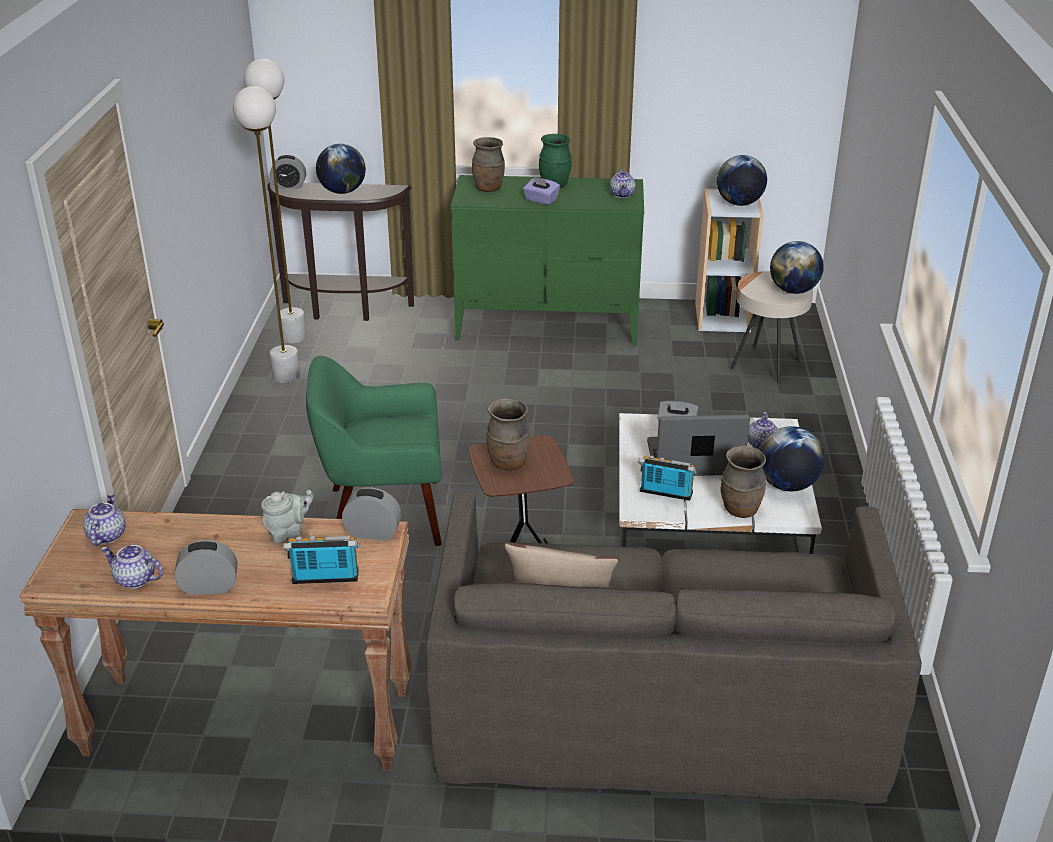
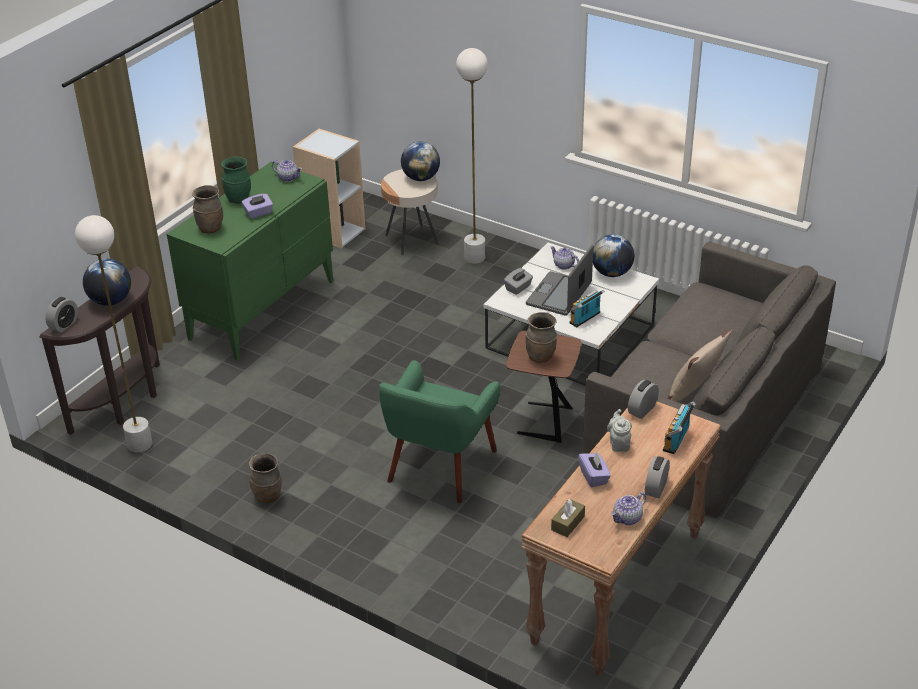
camera: 60 degrees left, 5 degrees up
(106, 535) = (567, 523): teapot -> brown tissue box
(208, 531) = (594, 477): none -> purple tissue box
(286, 376) = (201, 465): white floor lamp -> white floor lamp (474, 258)
(739, 203) = (332, 142): globe -> none
(740, 510) = (623, 299): brown vase -> brown vase (268, 497)

